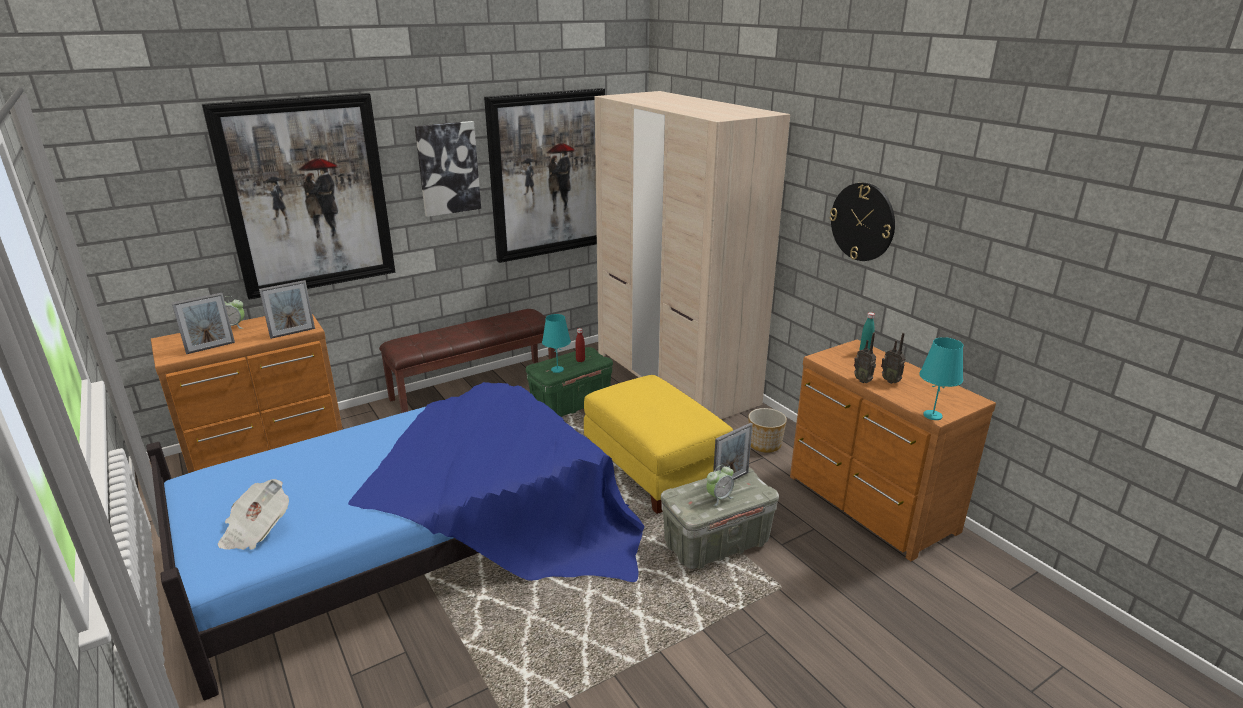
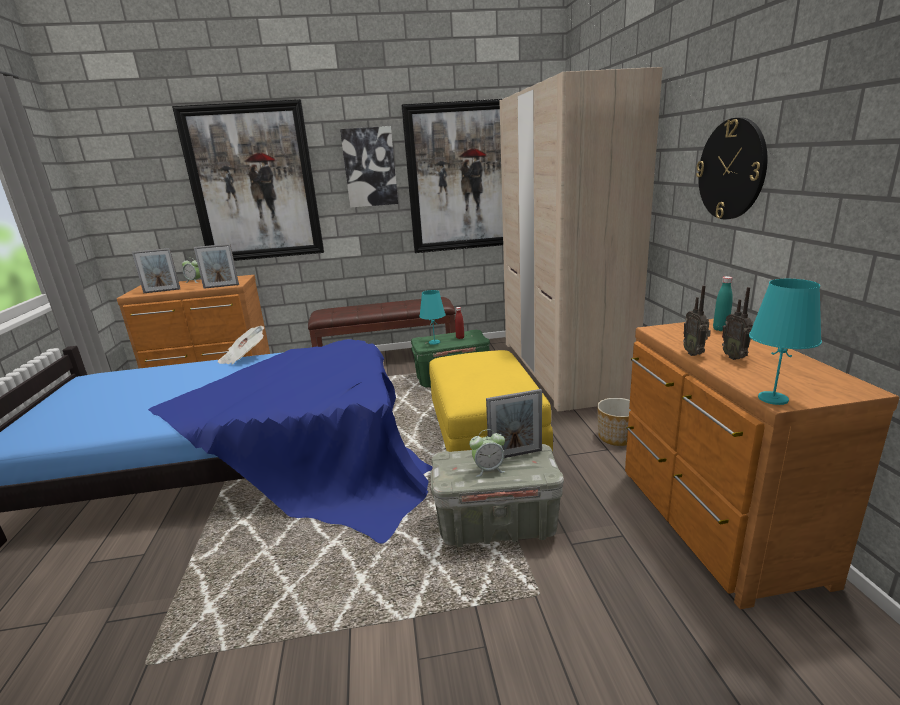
camera: 25 degrees right, 5 degrees down
(256, 531) = (70, 417): newspaper -> newspaper (244, 357)

